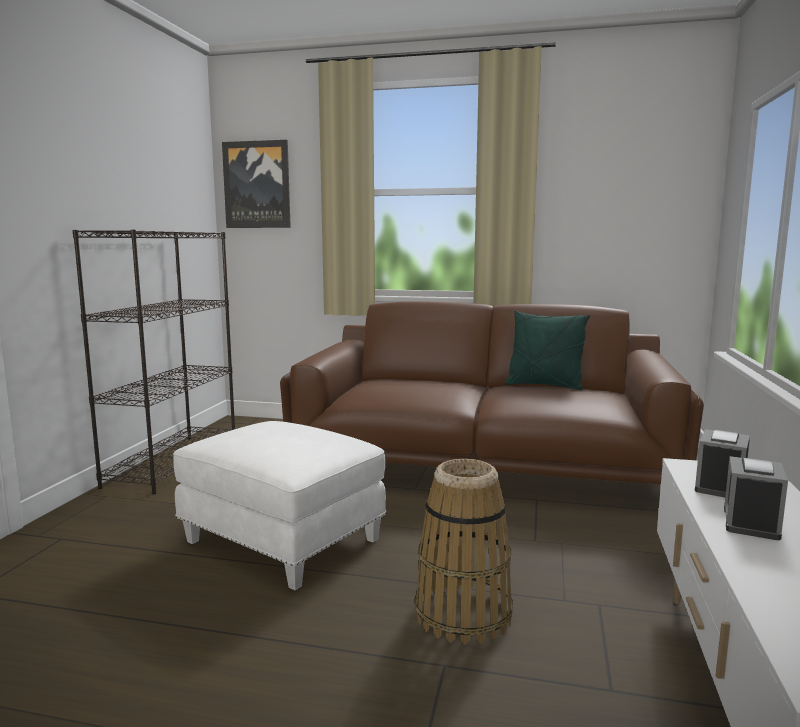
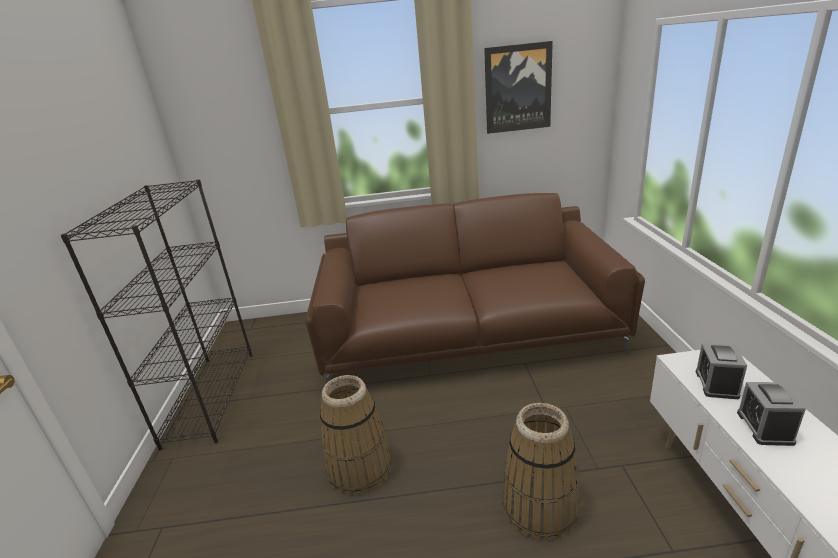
camera: 15 degrees left, 15 degrees up
(257, 185) = (206, 114): picture -> picture (517, 88)
(280, 541) = (359, 468): white ottoman -> basket
(544, 385) = (508, 267): green pillow -> none

